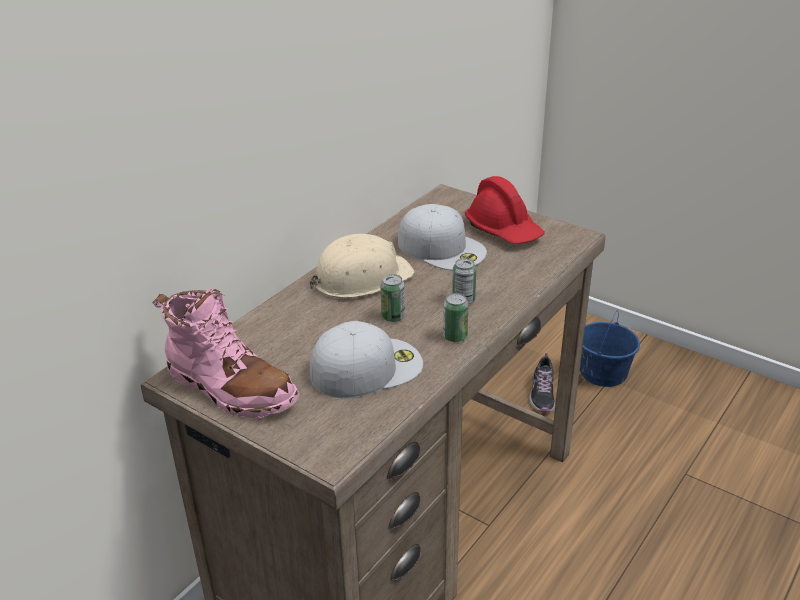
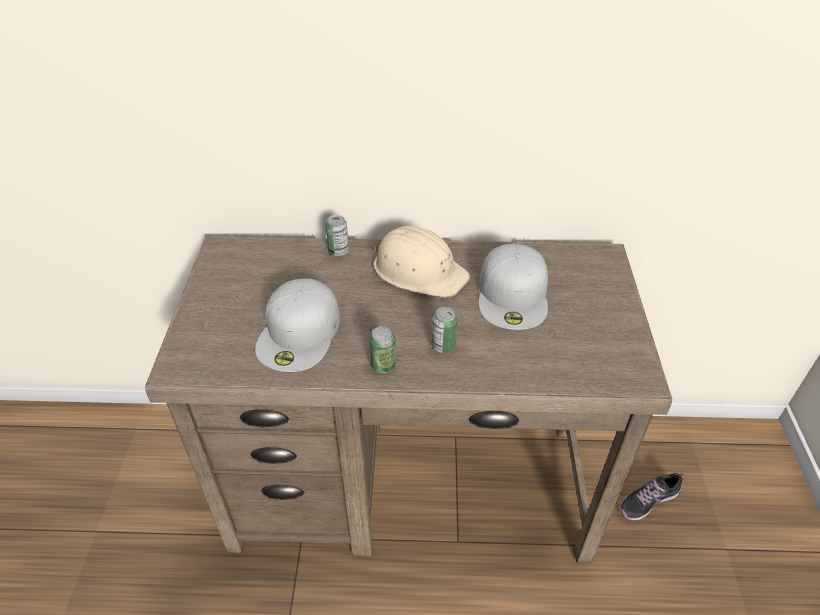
camera: 55 degrees right, 10 degrees up
(230, 388) = (225, 277): pink boot -> none
(367, 367) = (300, 333): white cap -> white cap turned 75 degrees clockwise
(393, 317) = (380, 315): can -> can (338, 251)
(504, 230) = (589, 320): red hard hat -> none
(603, 372) = (732, 538): blue bucket -> none

